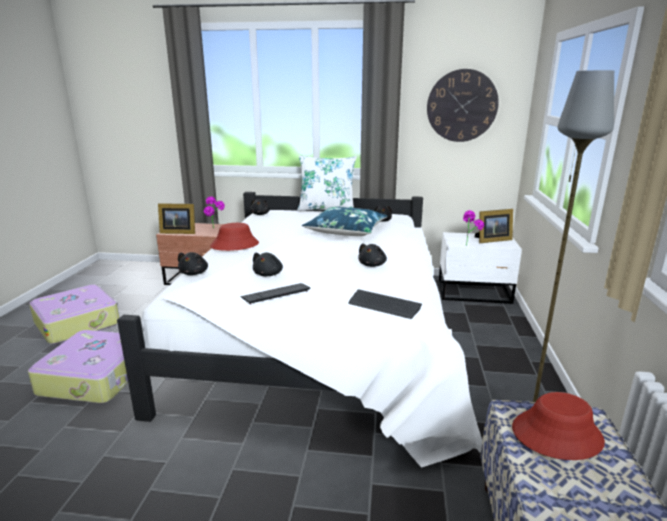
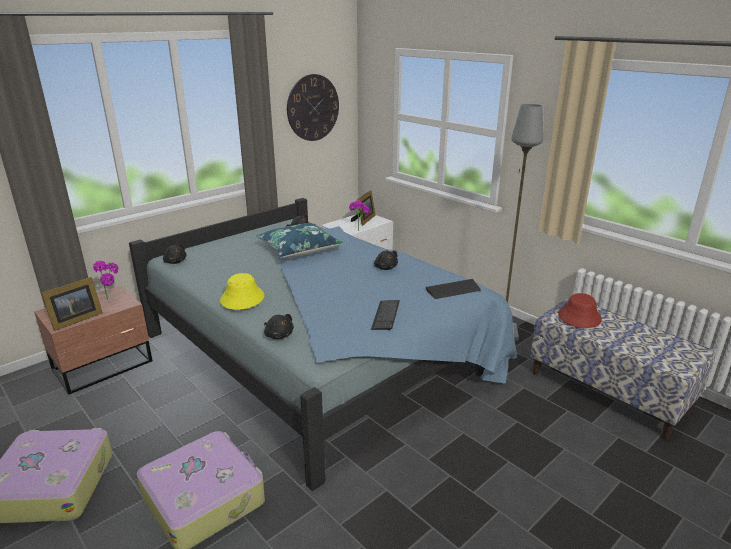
camera: 50 degrees left, 5 degrees up
(234, 245) = (242, 298): red hat -> yellow hat
(268, 274) = (343, 306): black plush toy -> none
(322, 338) = (322, 352): white bed -> blue bed
(326, 209) = (224, 235): white pillow -> none

